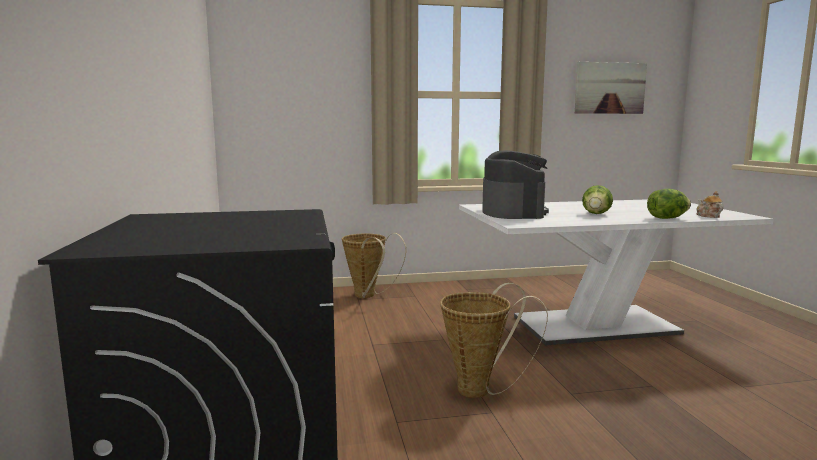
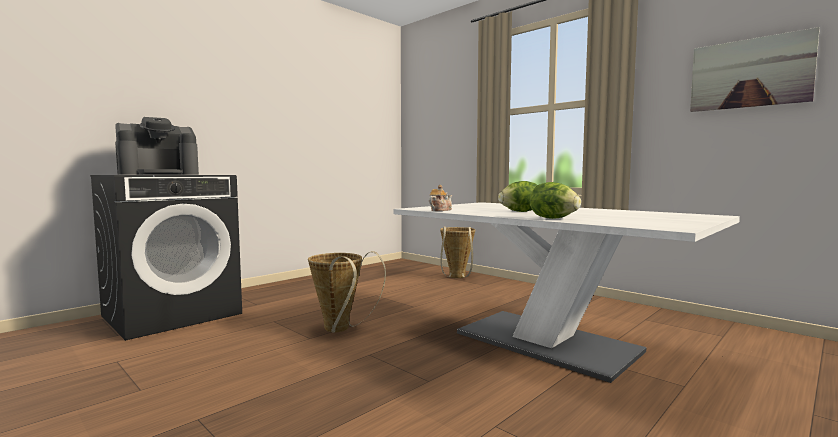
camera: 55 degrees right, 5 degrees down
(513, 212) = (470, 206): coffee machine -> coffee machine (159, 174)
(708, 216) = (618, 222): teapot -> teapot (440, 210)

